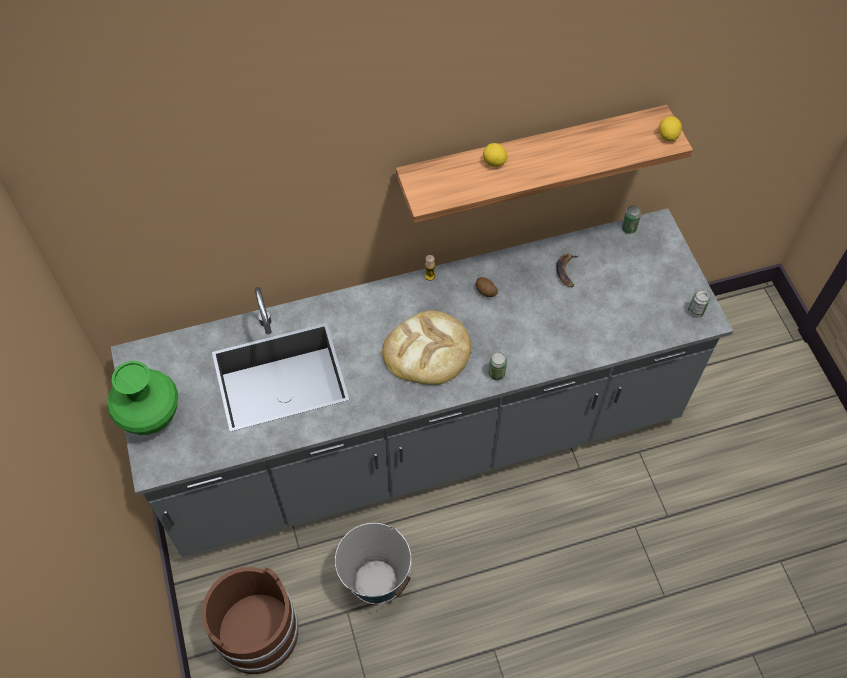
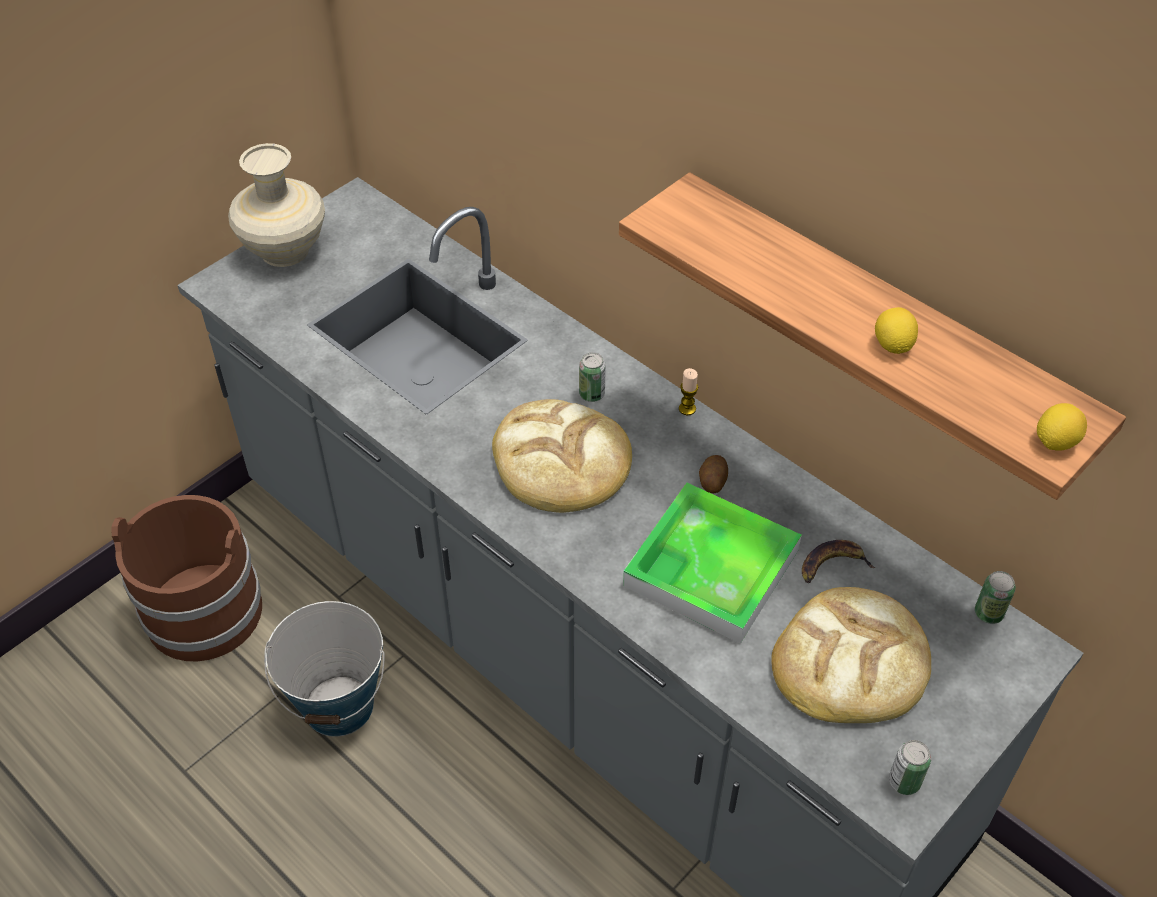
camera: 60 degrees right, 10 degrees down
(151, 416) = (286, 250): green vase -> beige vase
(494, 162) = (791, 261): lemon -> lemon (892, 345)
(496, 373) = (580, 555): can -> can (592, 394)
(538, 321) = (711, 567): none -> tray
(624, 295) = (850, 661): none -> bread

